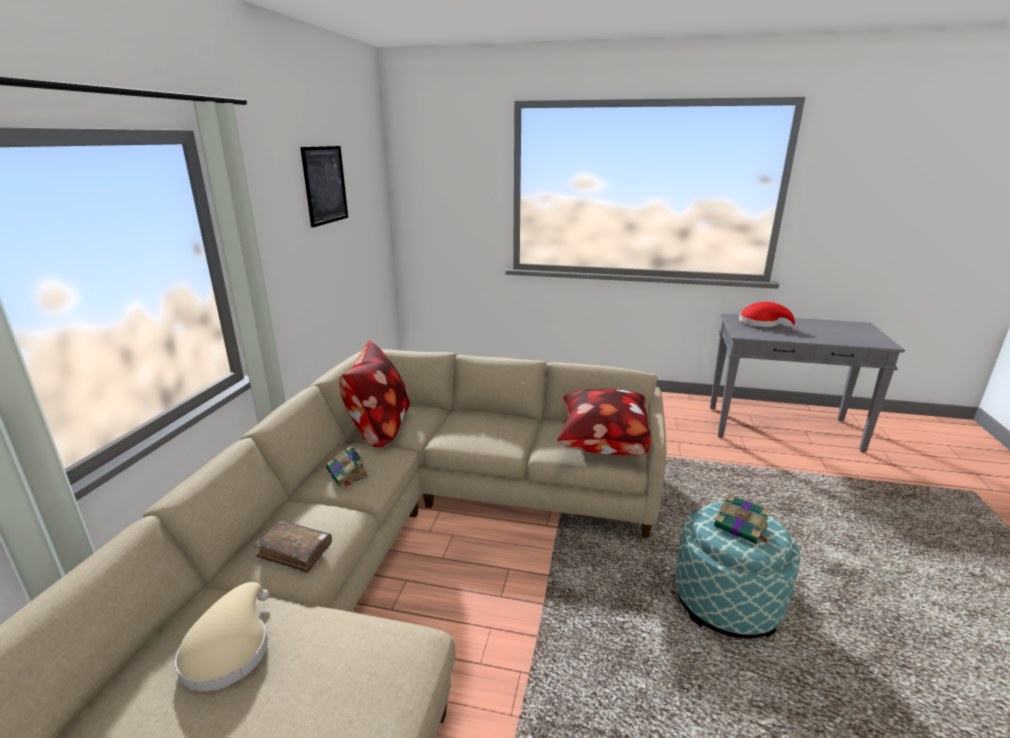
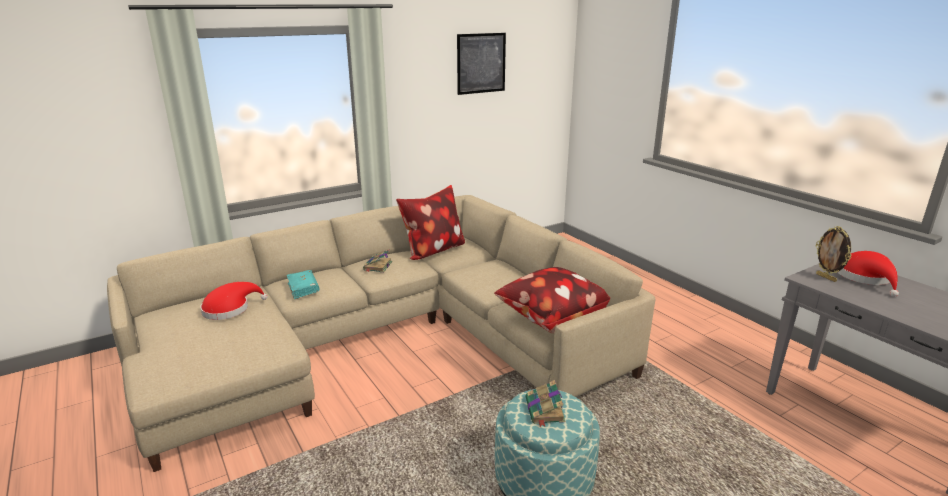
camera: 45 degrees right, 0 degrees up
(229, 649) = (229, 309): beige hat -> red hat
(295, 551) = (303, 289): brown book -> turquoise book
(748, 330) = (826, 277): none -> picture frame

